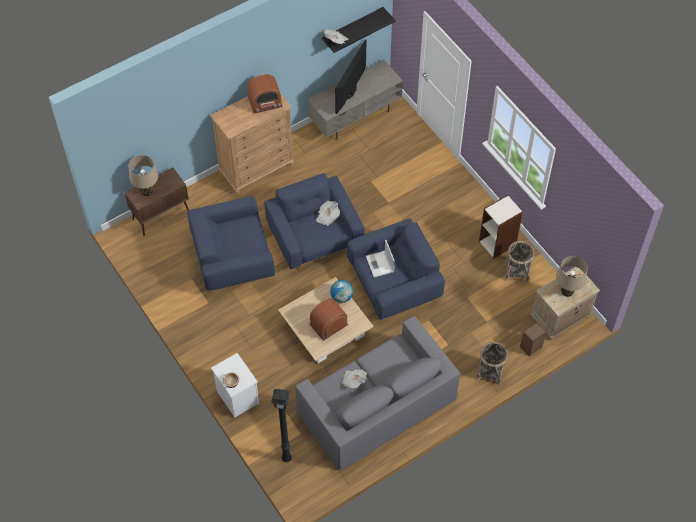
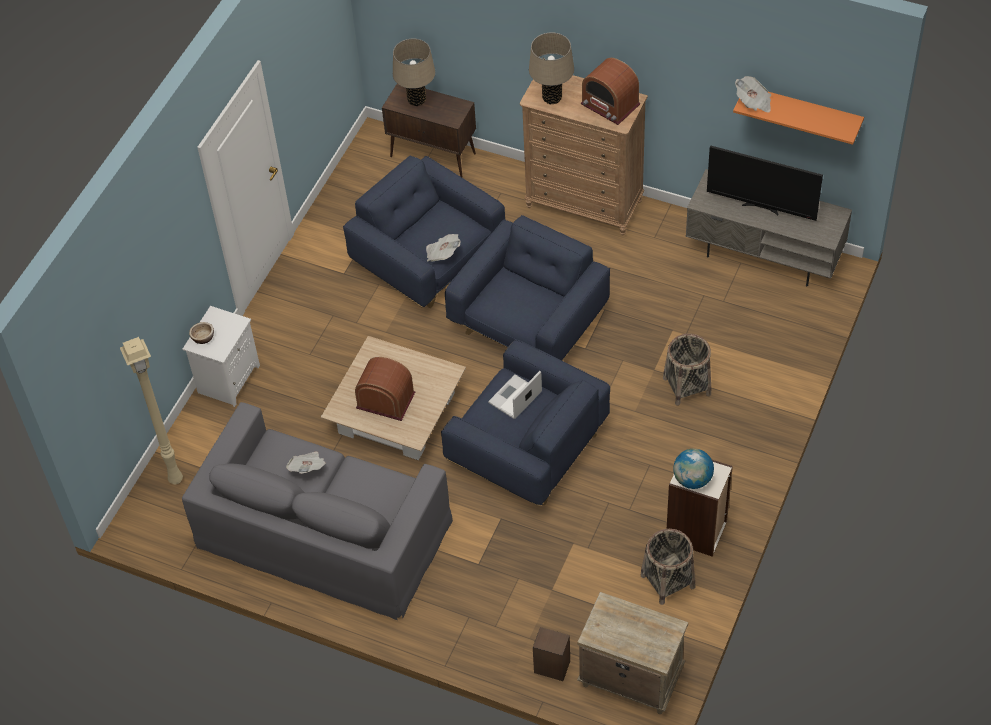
camera: 60 degrees right, 5 degrees down
(286, 459) = (174, 479): black floor lamp -> beige floor lamp
(327, 217) = (543, 301): newspaper -> newspaper (442, 254)
(341, 297) = (439, 391): globe -> globe (692, 480)
(352, 27) = (802, 111): black shelf -> orange shelf
(352, 92) = (761, 207): television -> television turned 150 degrees counterclockwise
(490, 371) = (472, 637): basket -> basket (686, 386)
(567, 291) = (629, 632): beige table lamp -> beige table lamp (552, 98)

